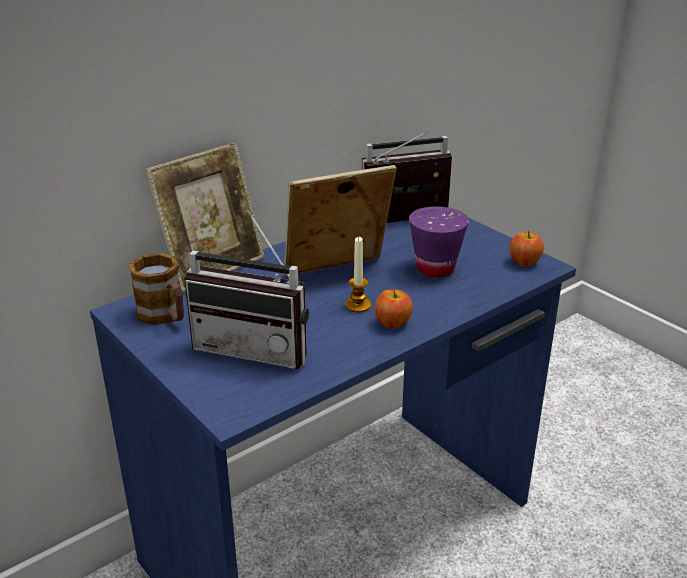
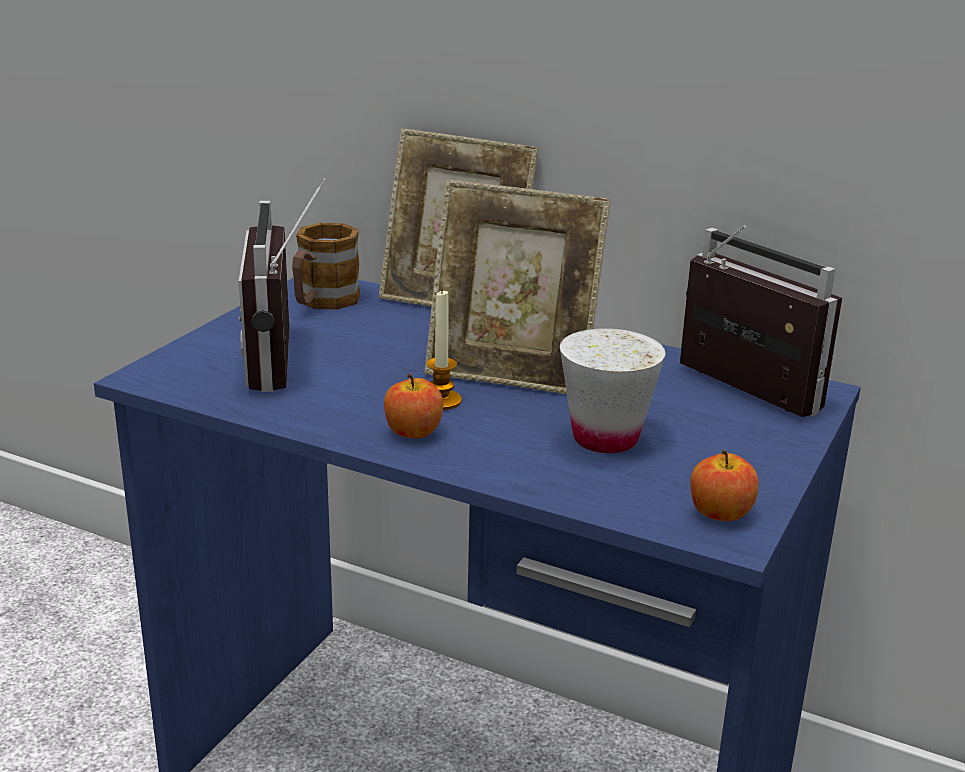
camera: 65 degrees right, 5 degrees down
(337, 275) = (512, 373): picture frame -> picture frame turned 150 degrees clockwise
(435, 269) = (605, 439): purple cup -> white cup

